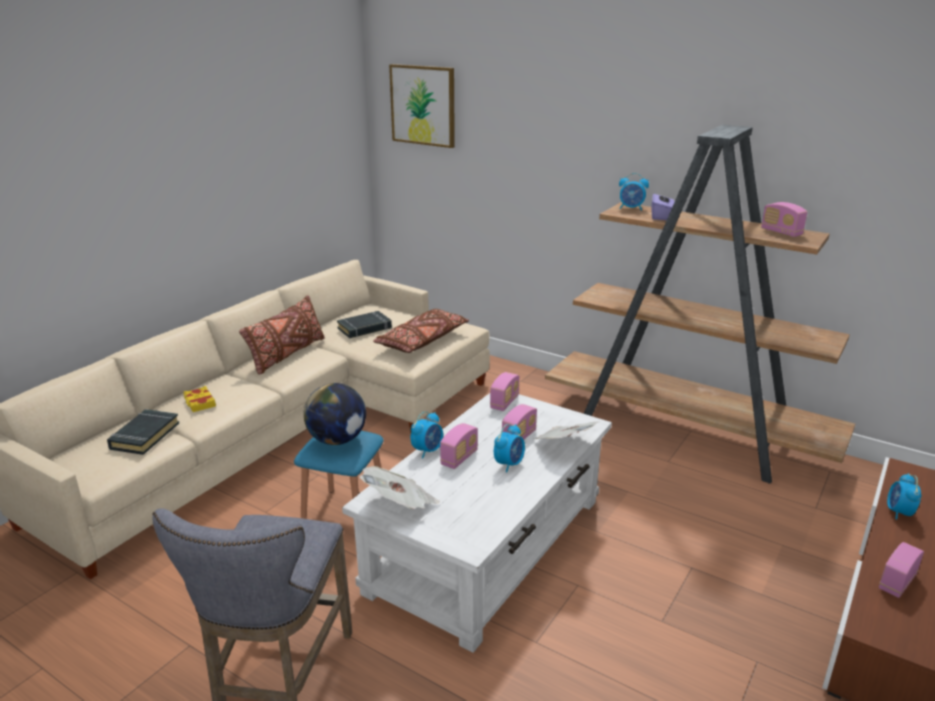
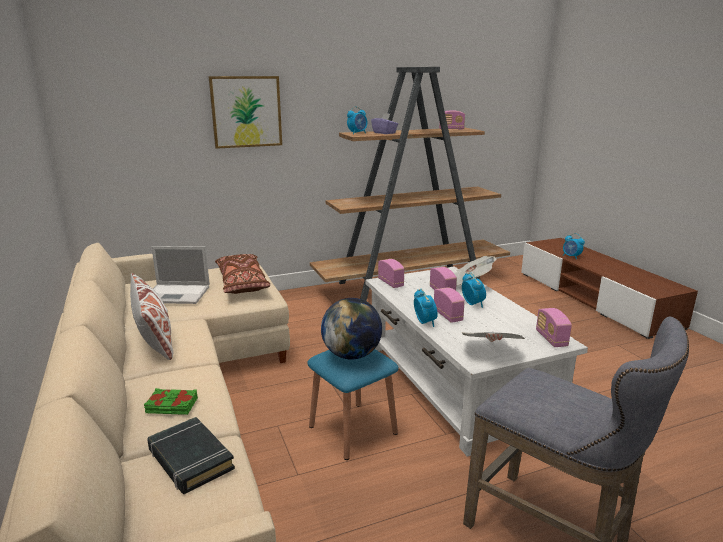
camera: 55 degrees left, 5 degrees down
(199, 402) = (171, 406): yellow book -> green book
(287, 355) = (154, 338): brown pillow -> white pillow
(365, 328) = (177, 294): black book -> laptop
(423, 105) = (119, 76): picture -> picture (246, 112)
(896, 582) = (623, 276): radio -> radio (551, 339)

